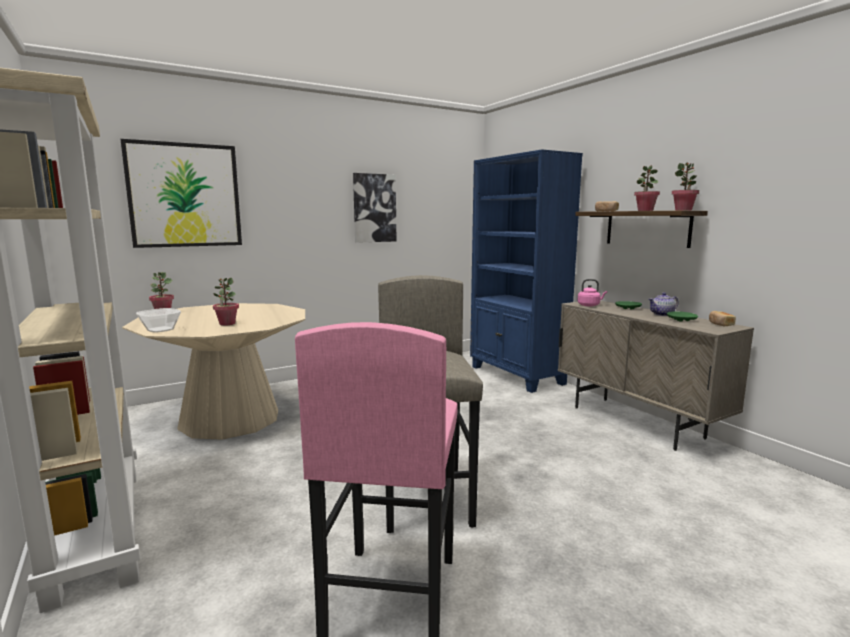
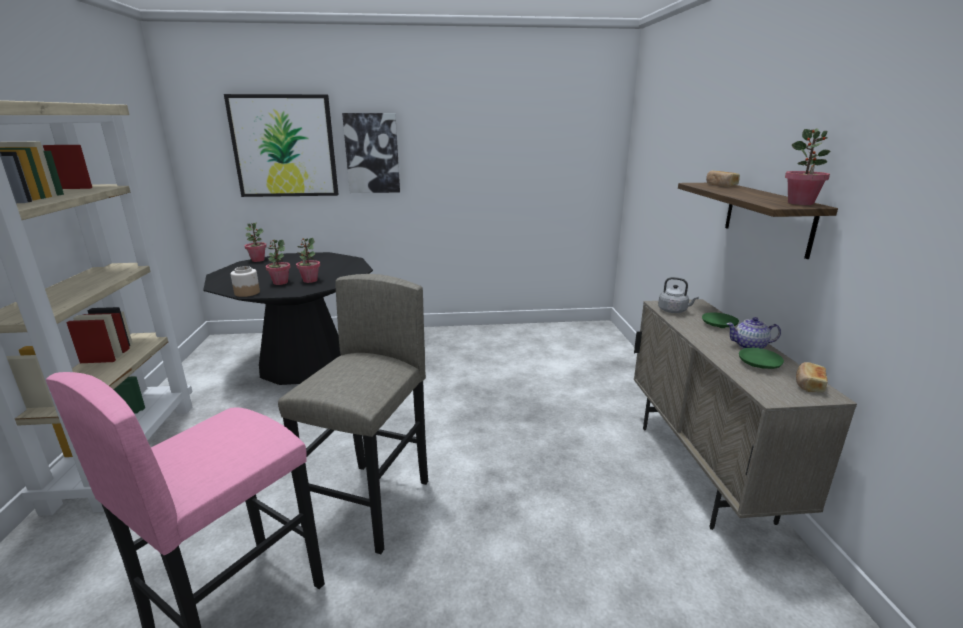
camera: 25 degrees right, 10 degrees up
(160, 330) = (223, 283): bowl -> none
(205, 332) = (247, 293): none -> jar
(230, 419) = (304, 363): beige dining table -> black dining table
(374, 208) = (482, 156): picture -> picture (372, 153)
(516, 375) = (617, 366): blue bookcase -> none
(589, 305) = (674, 311): pink kettle -> grey kettle
(645, 210) = (753, 195): potted plant -> potted plant (310, 280)

